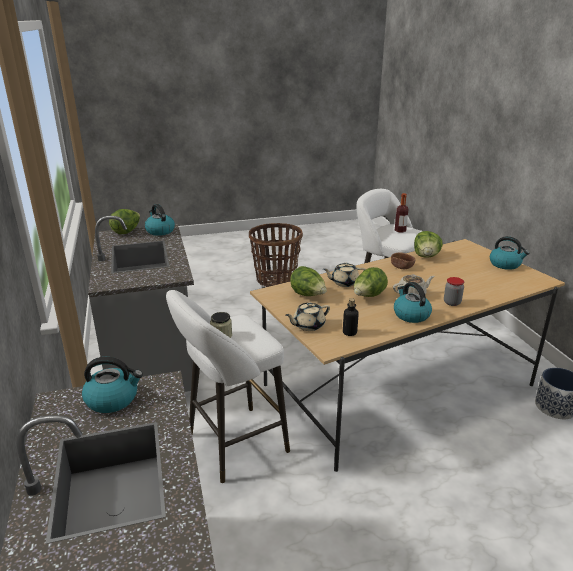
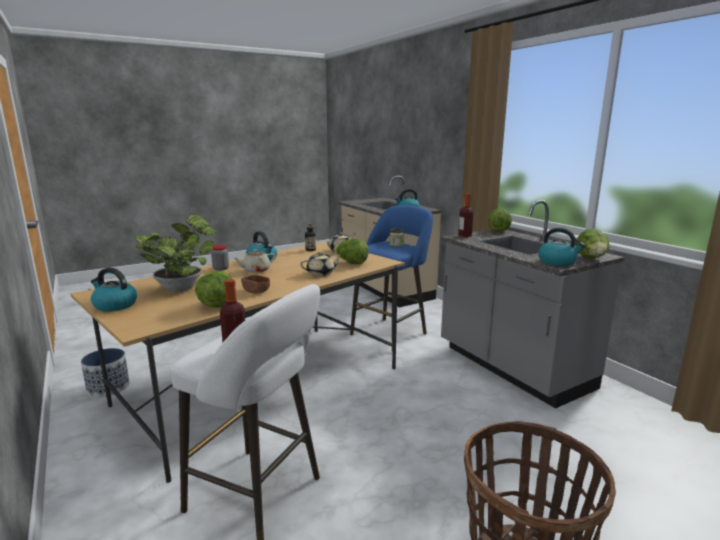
camera: 165 degrees right, 10 degrees down
(166, 277) = (464, 236): none -> bottle
(232, 445) = (391, 332): white stool -> blue stool
(368, 296) = (297, 266): lettuce -> lettuce (499, 230)
(468, 277) = (183, 288): none -> potted plant

